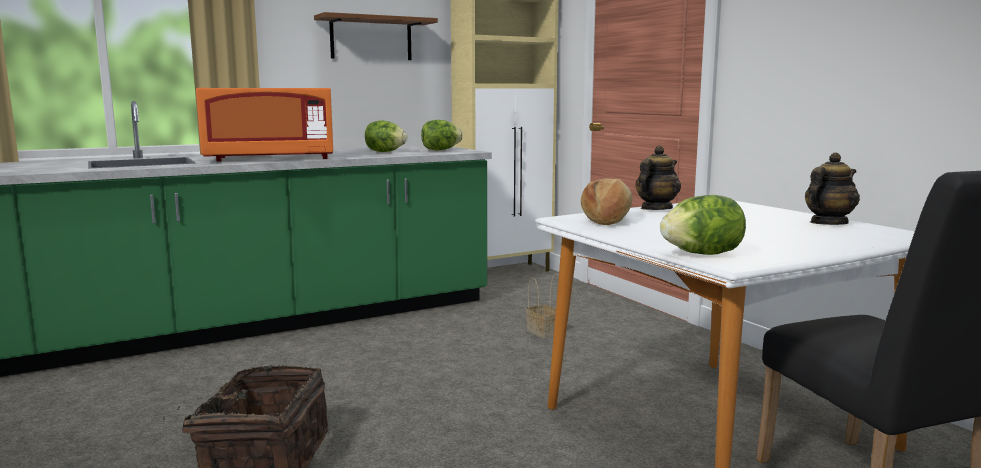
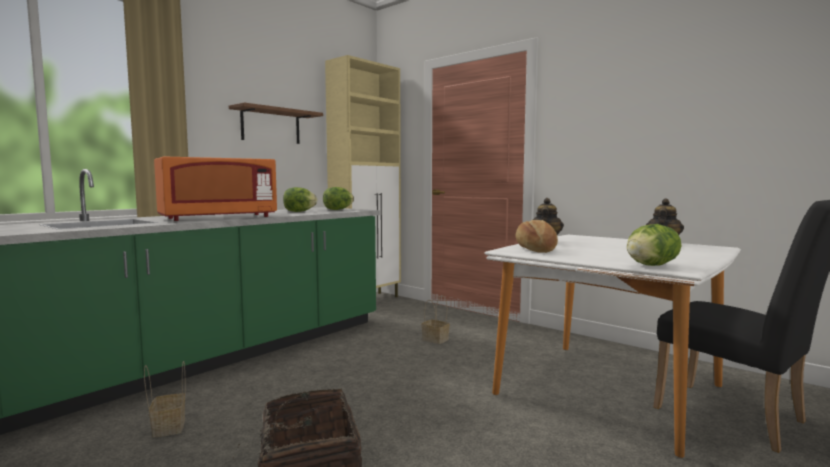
camera: 20 degrees left, 5 degrees down
(178, 386) = (168, 426): none -> basket

